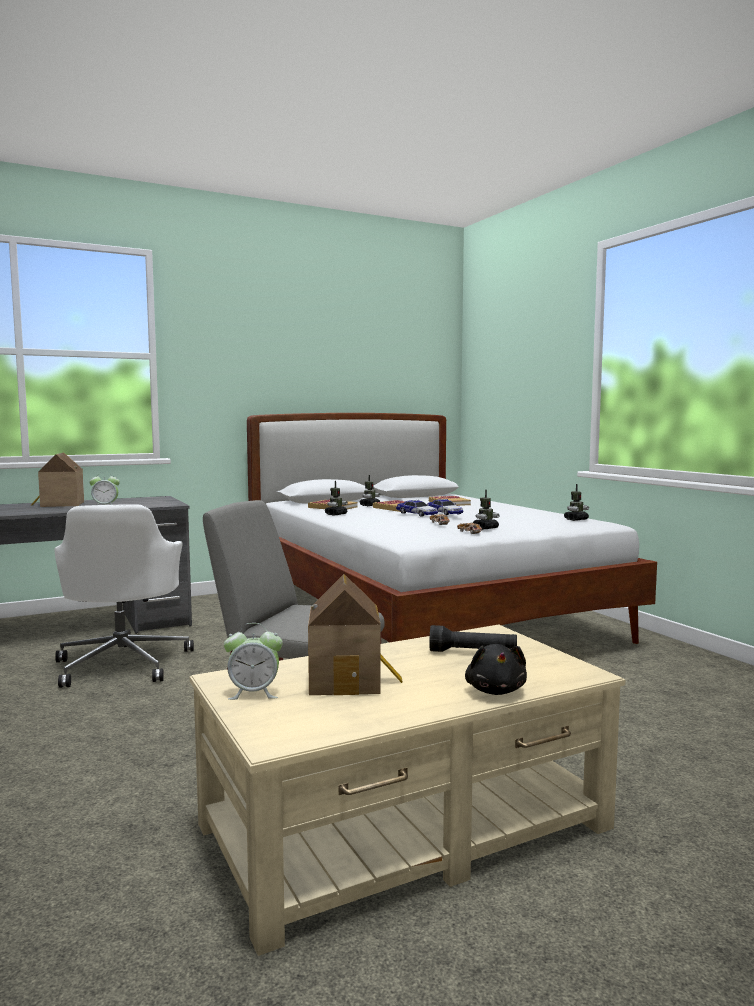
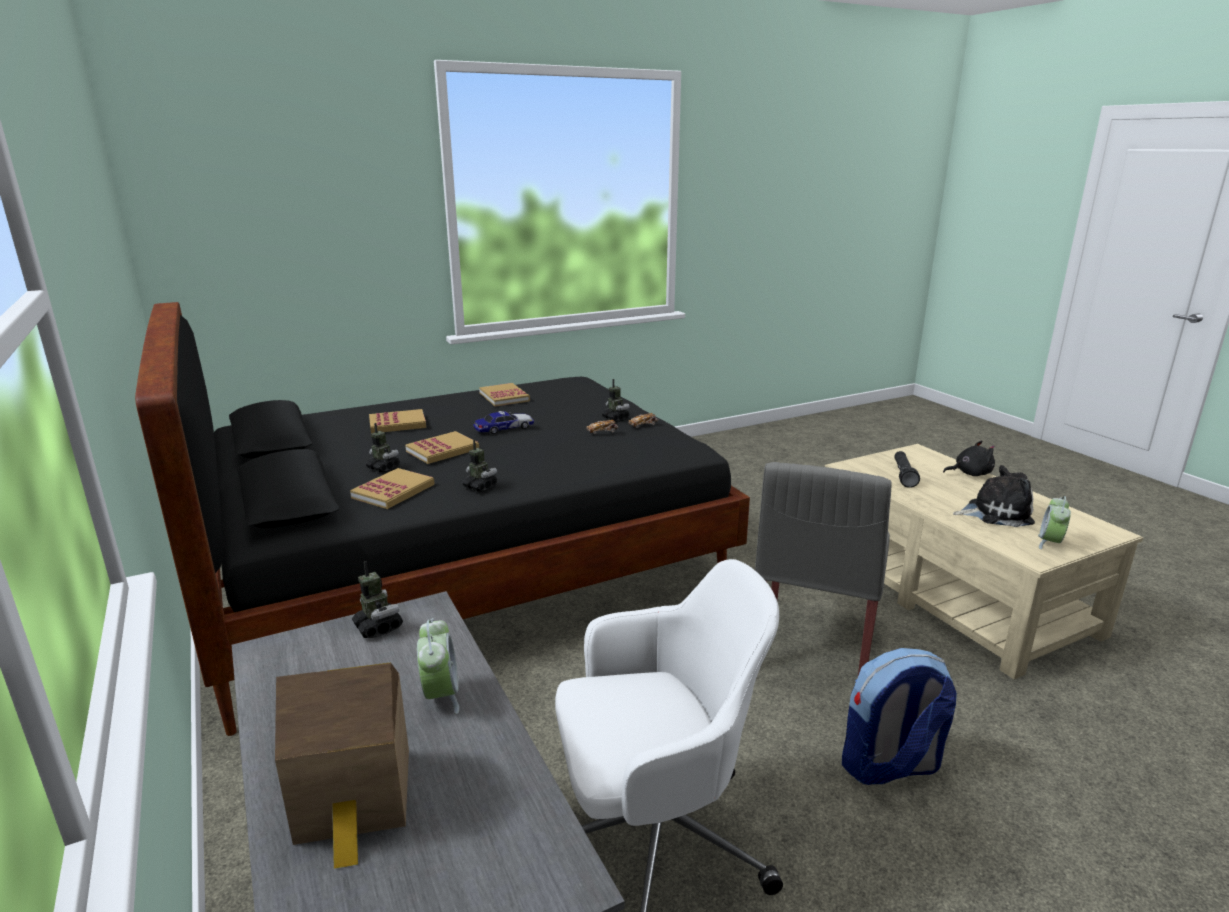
camera: 90 degrees left, 15 degrees up
(124, 733) = (889, 767): none -> backpack
(254, 693) = (1050, 543): alarm clock -> alarm clock turned 150 degrees counterclockwise
(349, 681) = (995, 513): toy house -> plush toy
(416, 514) = (515, 440): toy car -> none
(424, 615) = (461, 567): white bed -> black bed
(527, 512) = (504, 397): none -> book
(576, 519) = (558, 385): toy robot -> toy robot (378, 627)

